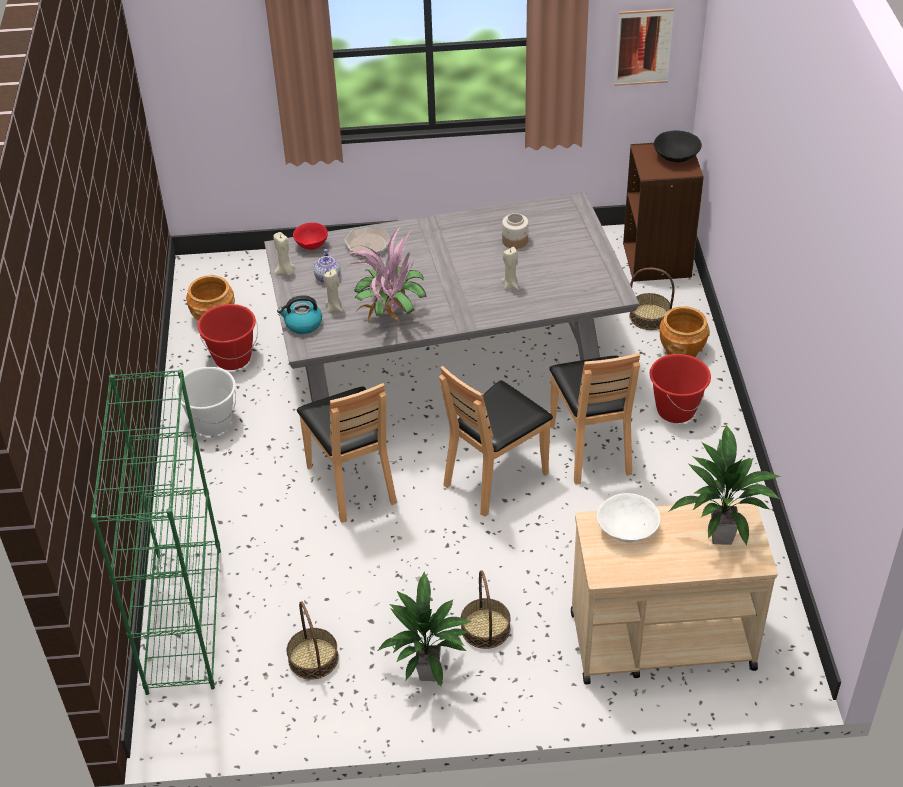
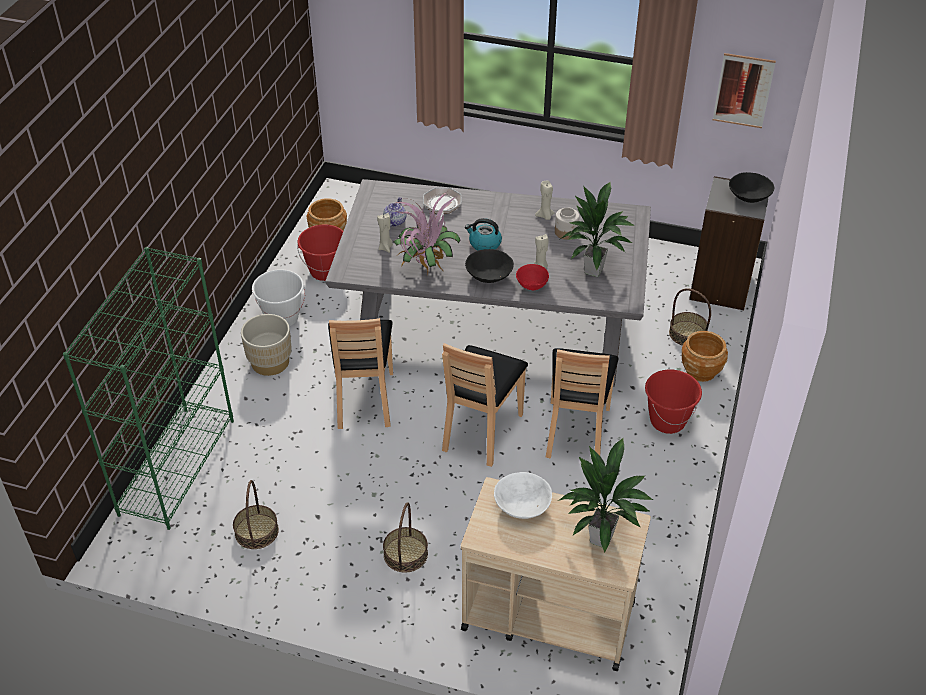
camera: 20 degrees right, 0 degrees up
(226, 475) = (270, 362): none -> beige planter
(285, 272) = (364, 208): beige candle -> beige candle (545, 216)
(303, 324) = (353, 254): kettle -> kettle (484, 244)
(311, 246) = (397, 193): red bowl -> red bowl (531, 286)
(429, 672) = (341, 575): potted plant -> potted plant (594, 270)
(461, 307) = (489, 275): none -> black bowl
(495, 477) = (481, 431): brown chair -> brown chair turned 45 degrees counterclockwise
(657, 260) = (721, 287): brown bookcase -> grey bookcase

